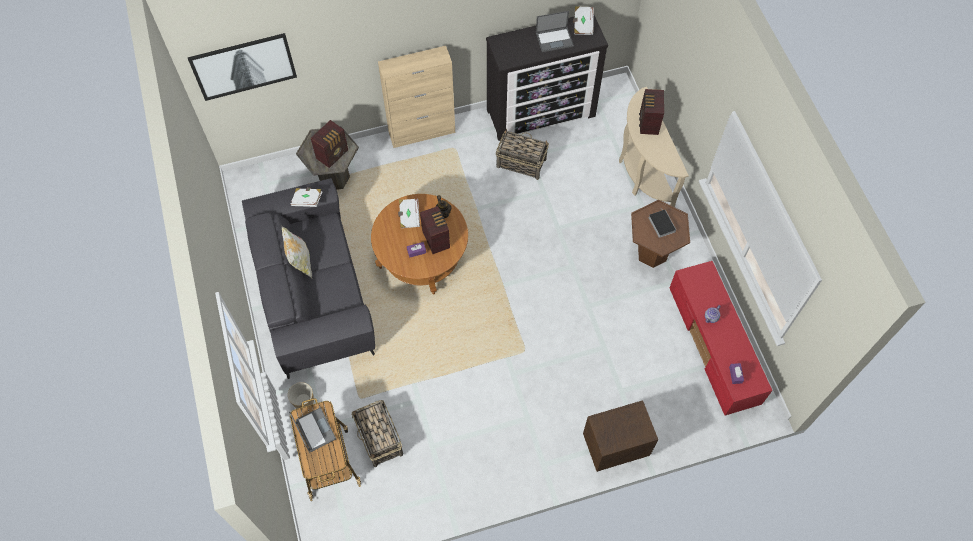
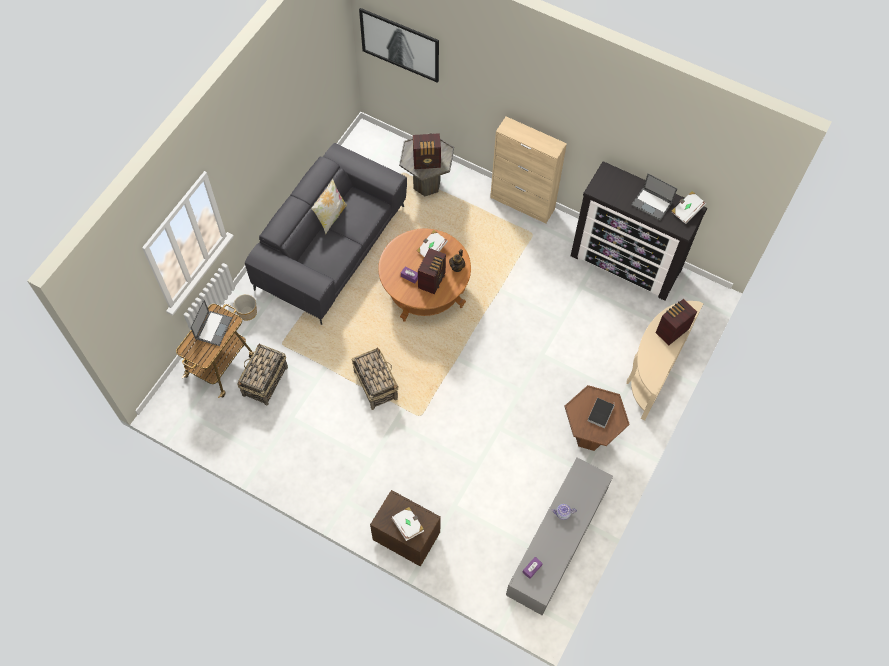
camera: 45 degrees right, 0 degrees up
(307, 200) = (373, 178): white book -> white book (408, 525)
(520, 163) = (568, 285): basket -> basket (375, 384)
(714, 346) = (557, 542): red tv stand -> grey tv stand

